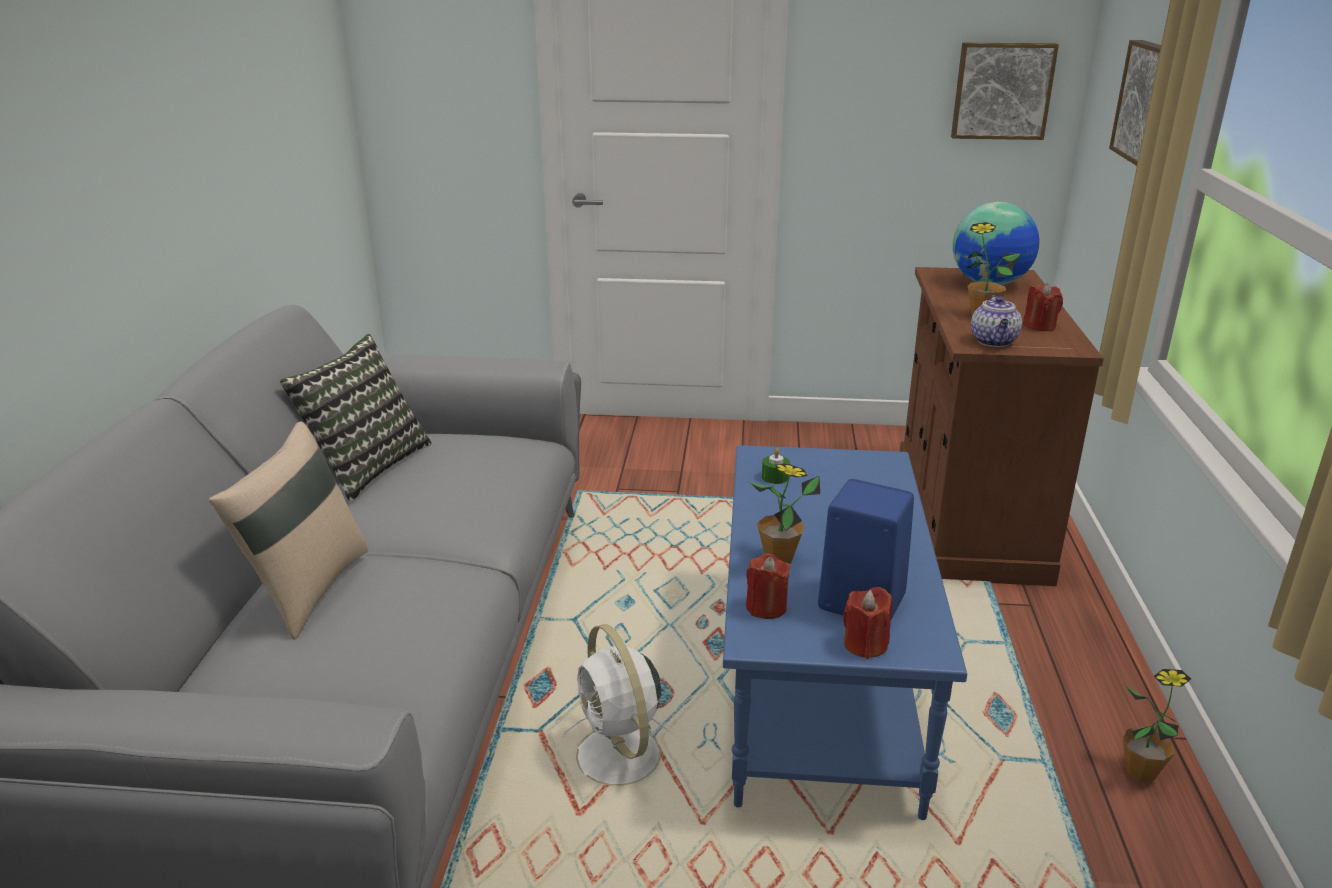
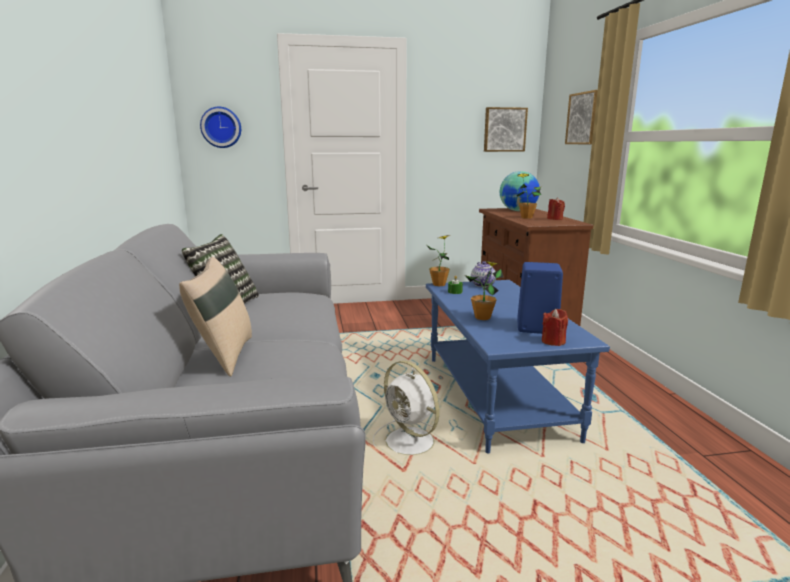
camera: 15 degrees left, 10 degrees down
(428, 82) = (221, 127): none -> wall clock
(766, 607) = (492, 334): red candle -> none
(994, 342) = (541, 223): teapot -> teapot (483, 285)
(1140, 772) = (666, 408): potted plant -> potted plant (439, 284)

